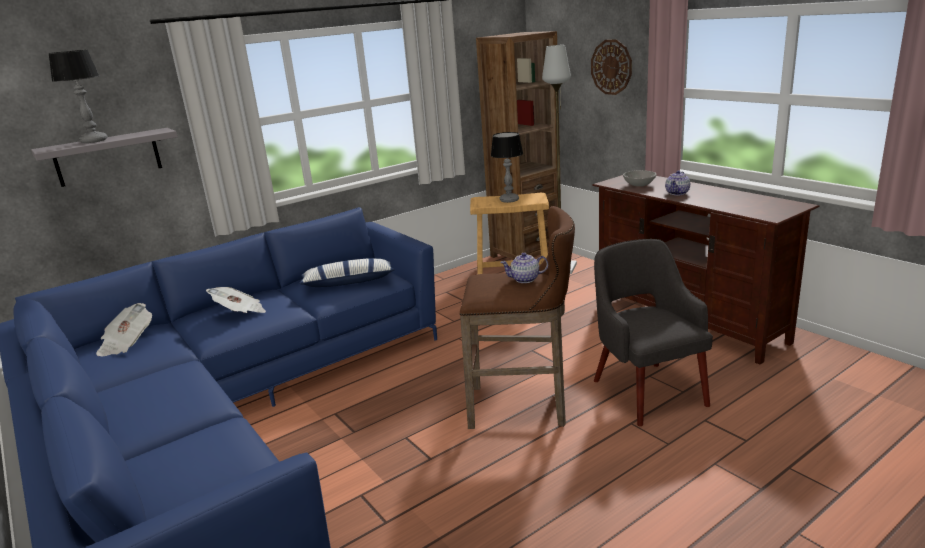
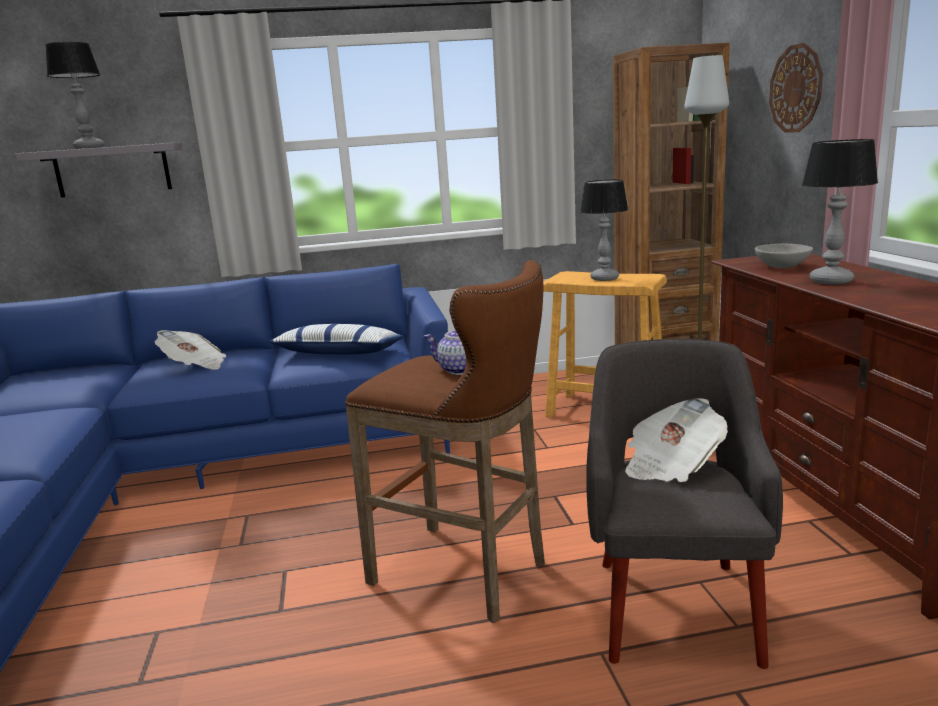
camera: 25 degrees right, 5 degrees down
(127, 344) = (63, 377): newspaper -> newspaper (670, 464)
(677, 193) = (832, 281): teapot -> table lamp

